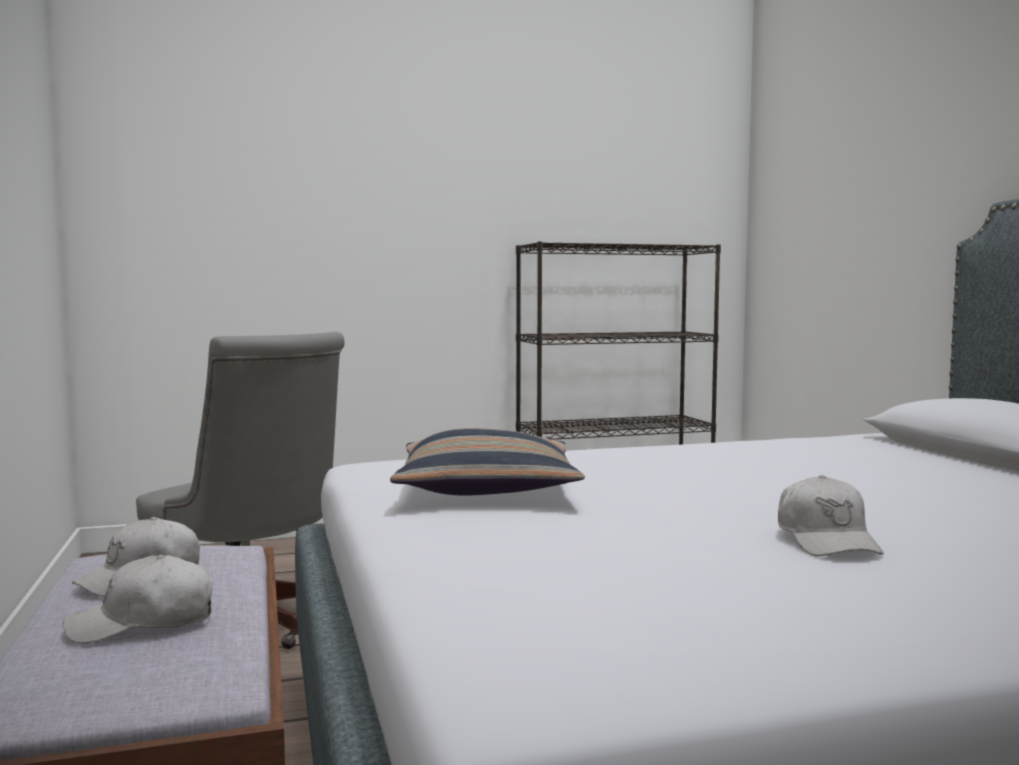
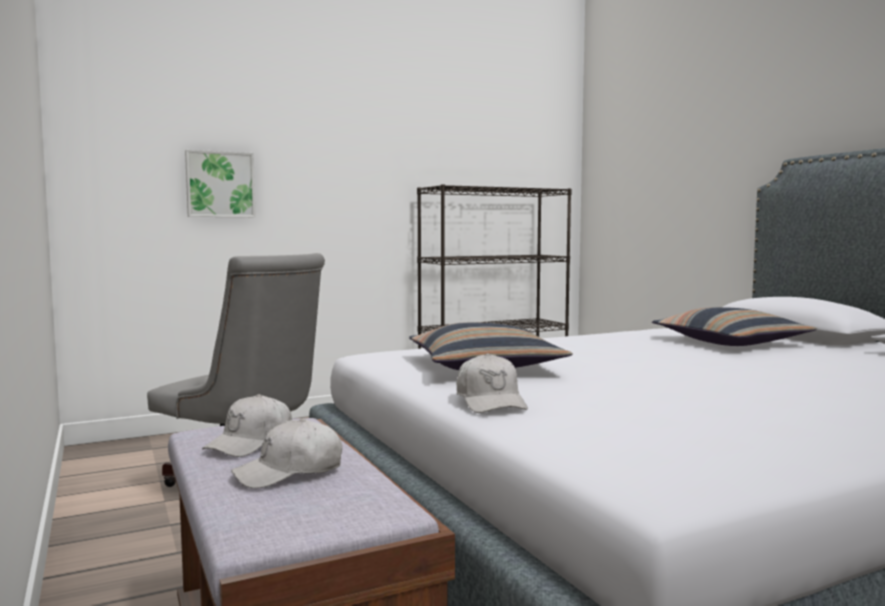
camera: 10 degrees left, 0 degrees up
(266, 244) = (220, 184): none -> picture
(827, 540) = (754, 389): white cap -> white cap (490, 402)
(873, 463) = (730, 342): none -> pillow

